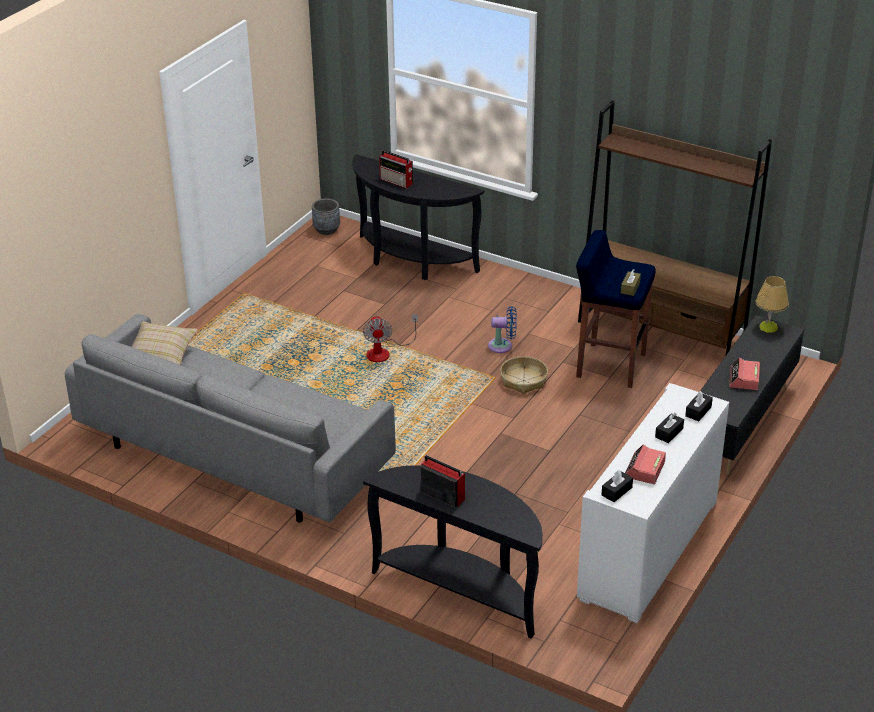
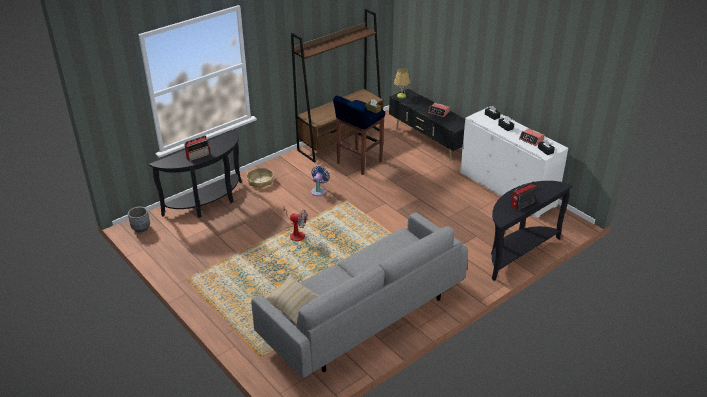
camera: 70 degrees left, 0 degrees up
(524, 381) = (355, 192): basket -> basket (260, 181)

